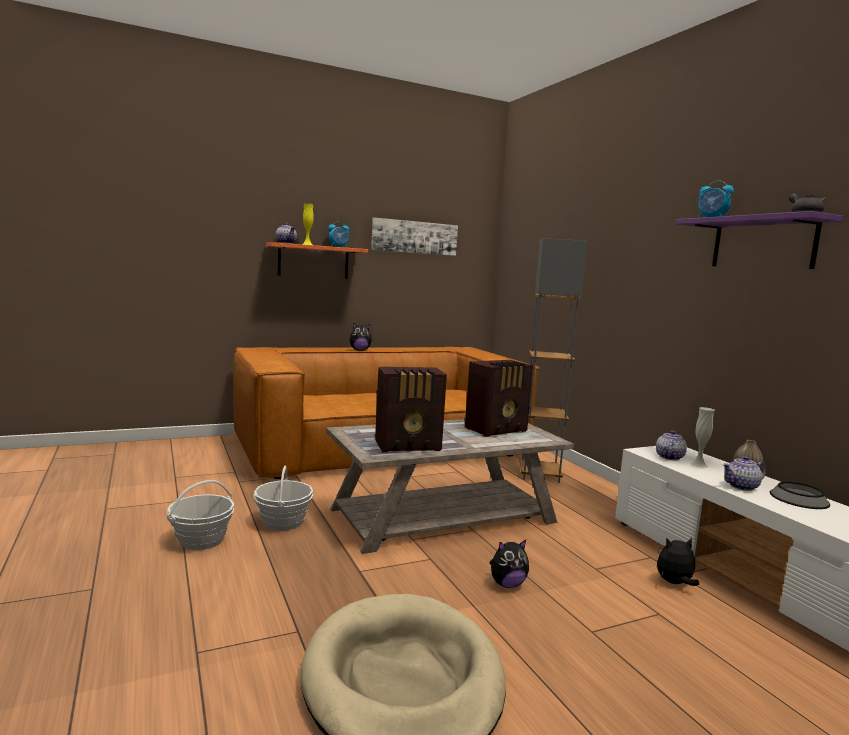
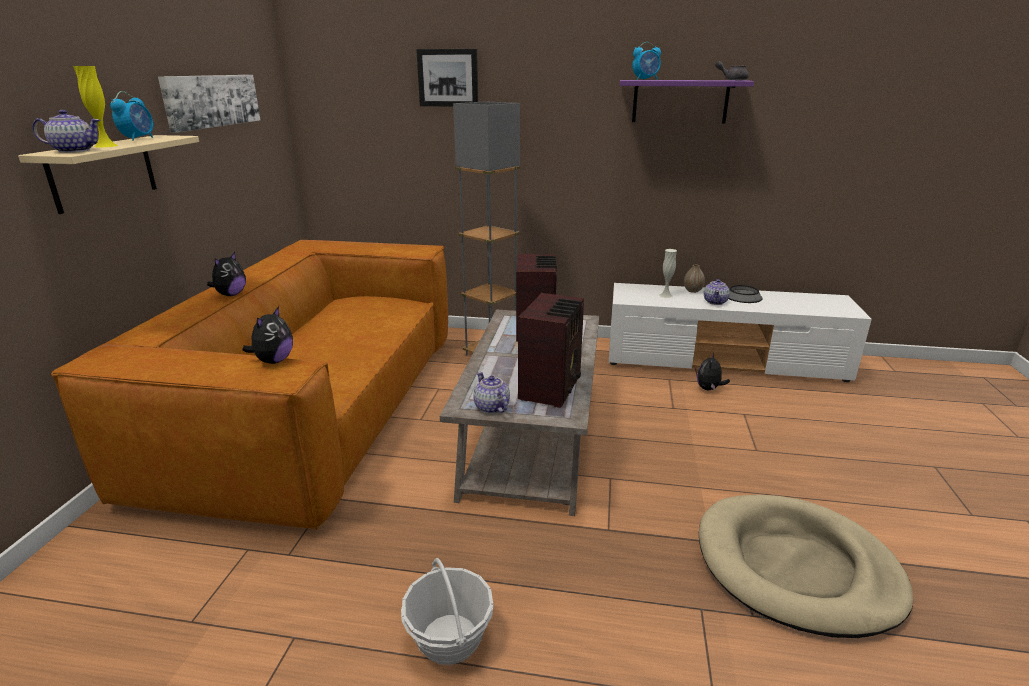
camera: 55 degrees left, 15 degrees up
(283, 522) = (456, 549): basket -> none
(313, 261) = (103, 172): orange shelf -> beige shelf
(507, 584) = (676, 457): plush toy -> plush toy (273, 361)
(580, 227) = (448, 78): none -> picture
(669, 457) = (644, 297): teapot -> teapot (491, 407)

